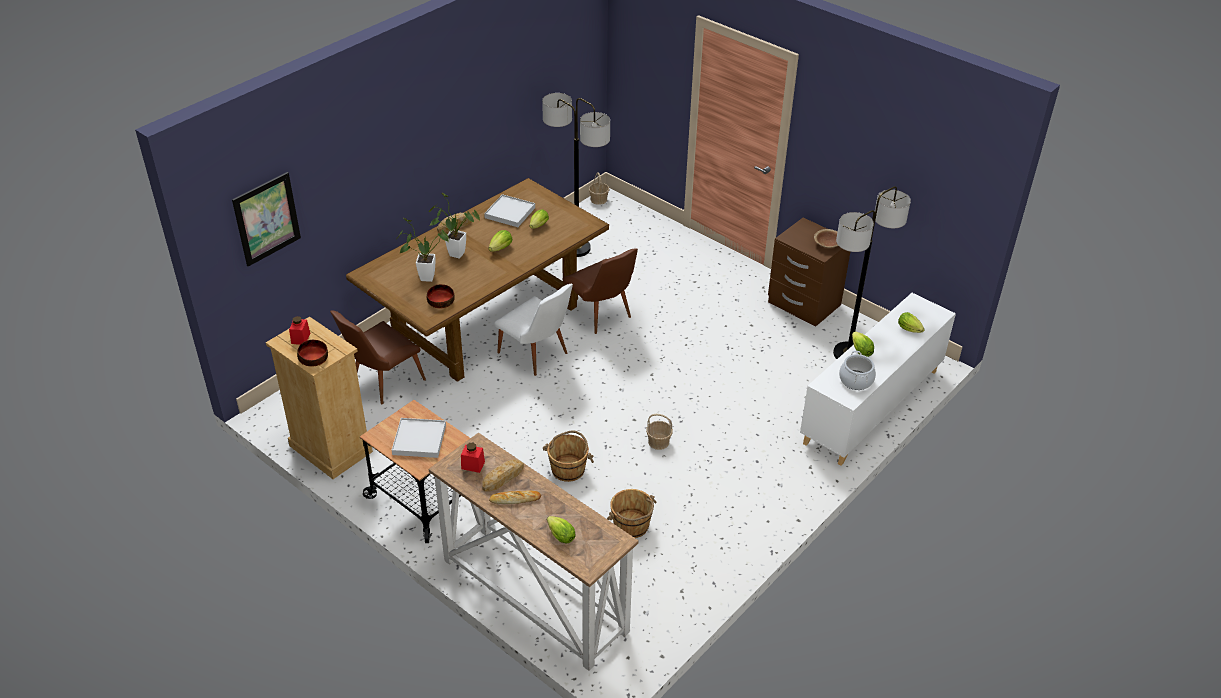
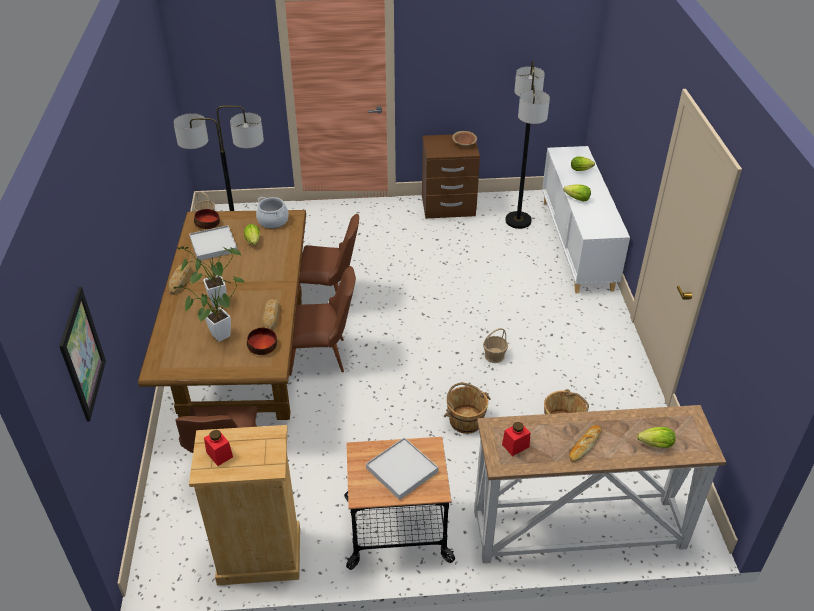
camera: 45 degrees left, 0 degrees up
(313, 358) = (261, 463): bowl -> bowl (208, 224)
(501, 248) = (248, 275): lettuce -> none
(503, 478) = (551, 436): bread -> bread (271, 317)
(537, 356) = (324, 357): white chair -> brown chair
(856, 380) = (602, 218): cooking pot -> cooking pot (273, 221)

